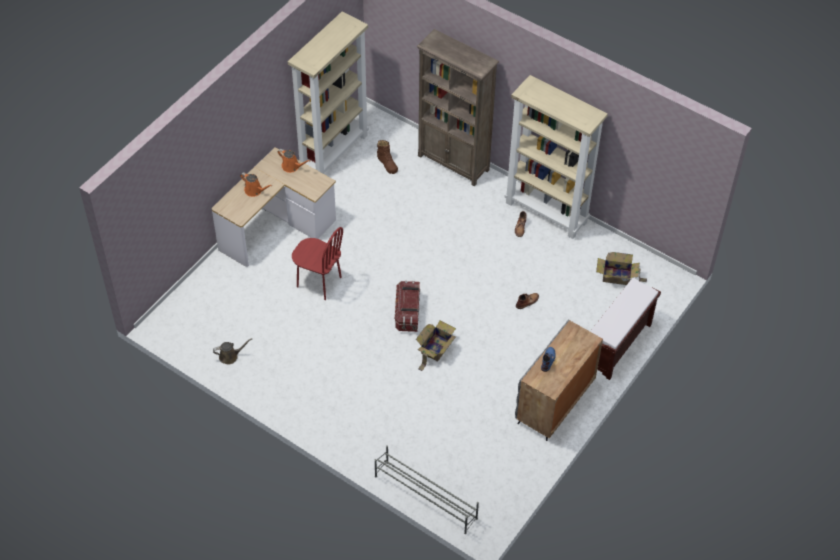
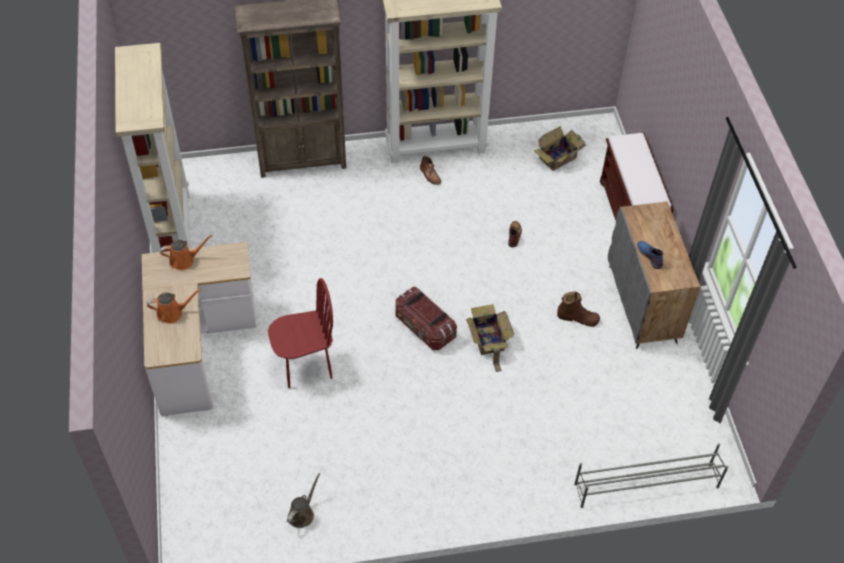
camera: 45 degrees left, 0 degrees up
(387, 163) = (239, 204): brown boot -> brown boot (578, 318)

